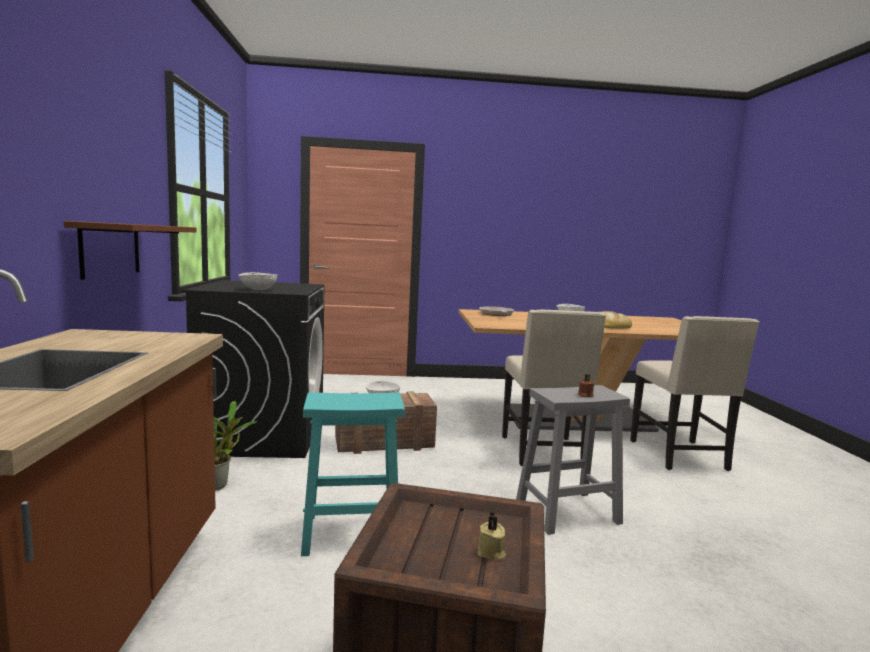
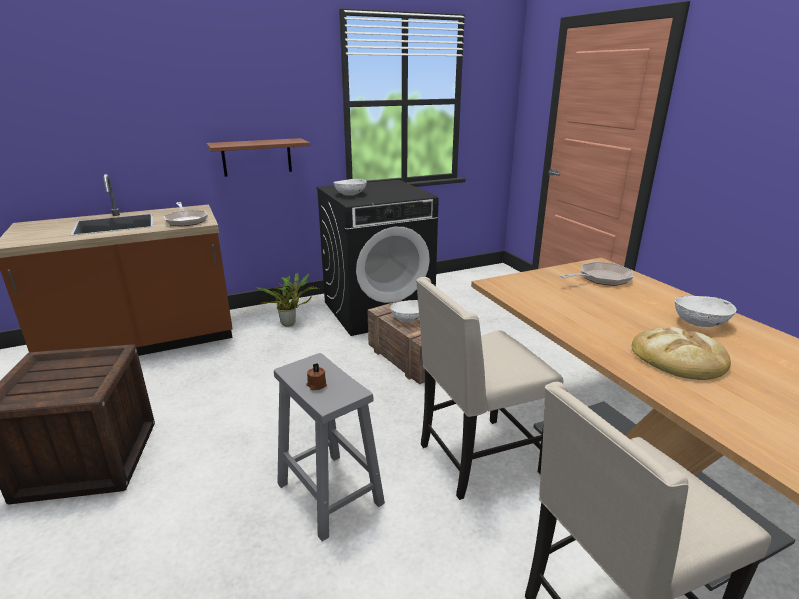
camera: 70 degrees right, 15 degrees up
(157, 340) = (186, 220): none -> frying pan
(349, 533) = (247, 385): turquoise stool -> none
(491, 553) = (43, 393): beige candle -> none

